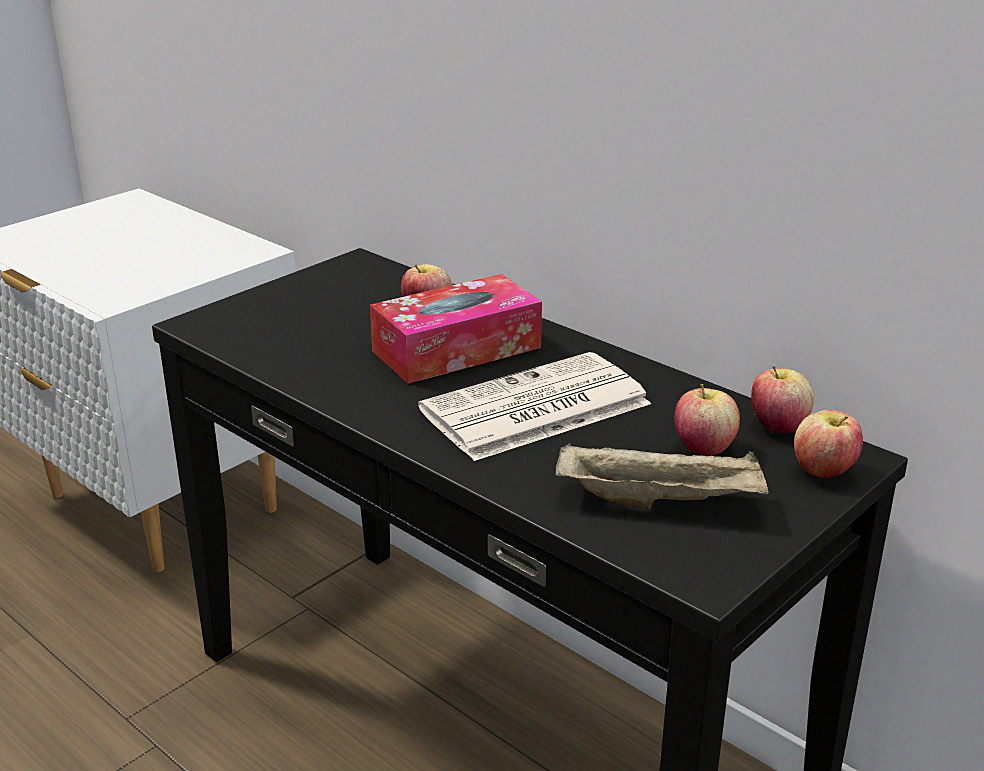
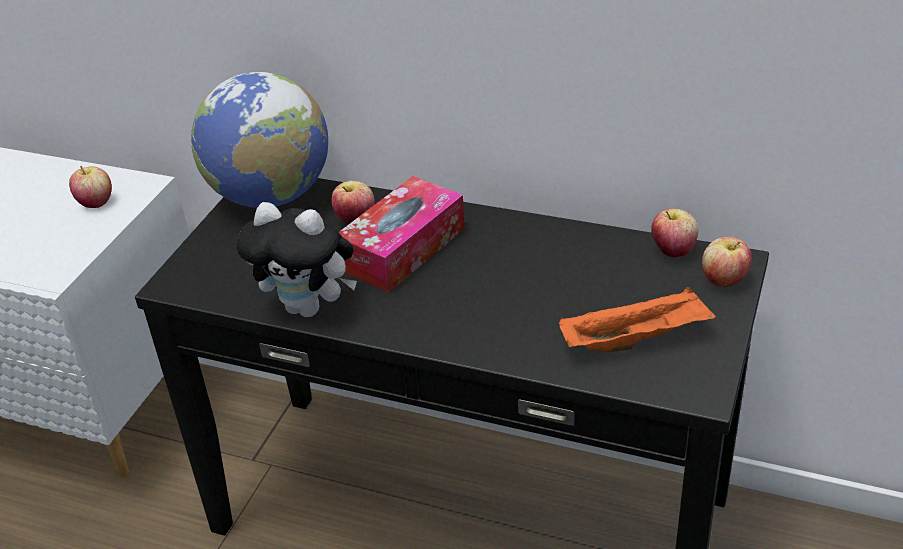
camera: 20 degrees left, 10 degrees up
(312, 376) = (309, 308): none -> plush toy
(358, 275) = (271, 196): none -> globe
(533, 409) = (497, 287): newspaper -> none
(661, 500) = (636, 339): beige tray -> orange tray
(703, 448) = (636, 285): apple -> apple (96, 203)

